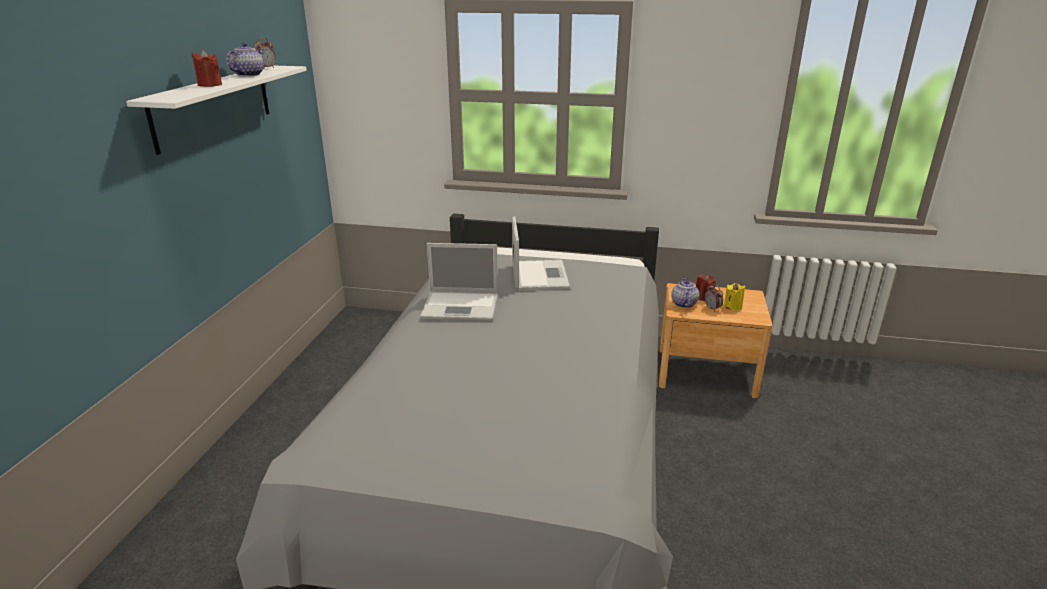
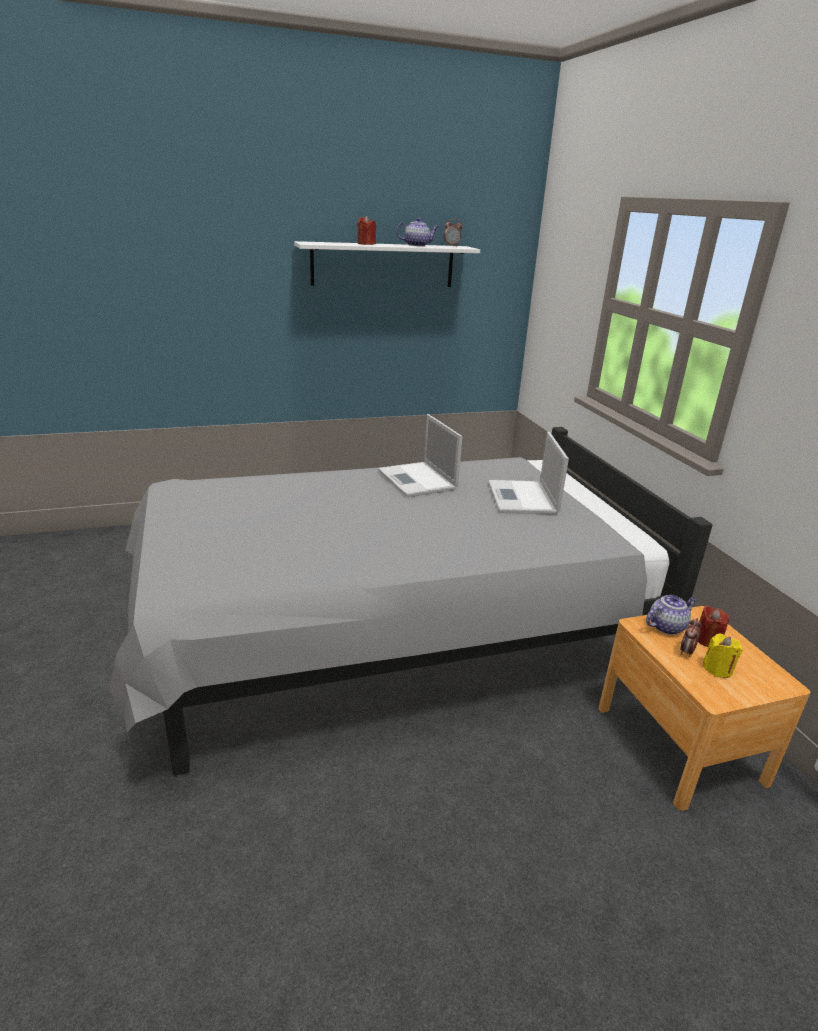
camera: 60 degrees right, 0 degrees up
(539, 275) = (523, 498): laptop -> laptop turned 120 degrees clockwise

